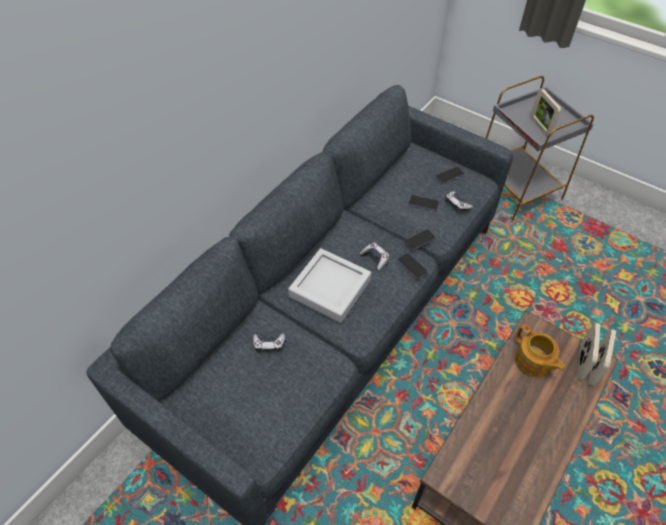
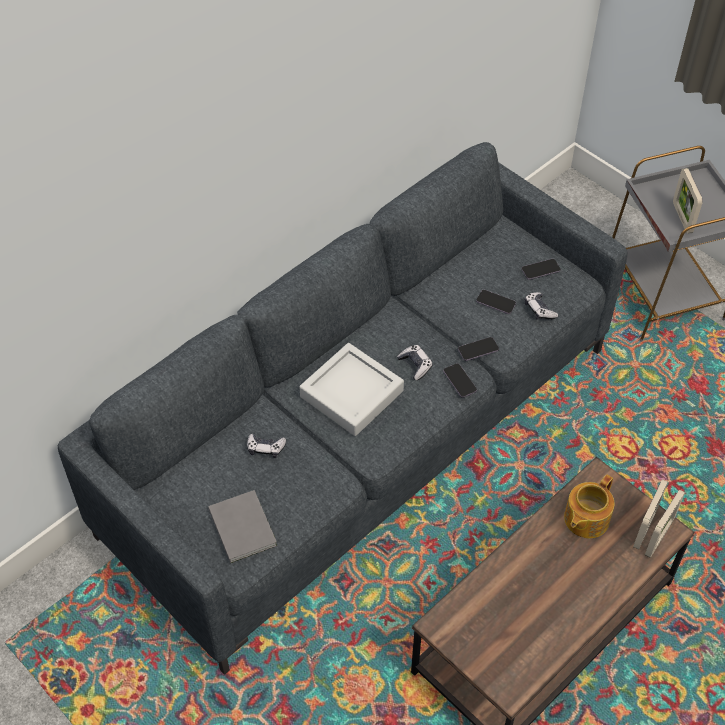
camera: 10 degrees right, 0 degrees up
(262, 417) = (243, 526): none -> grey book
(533, 362) = (585, 519): teapot -> teapot turned 60 degrees clockwise

